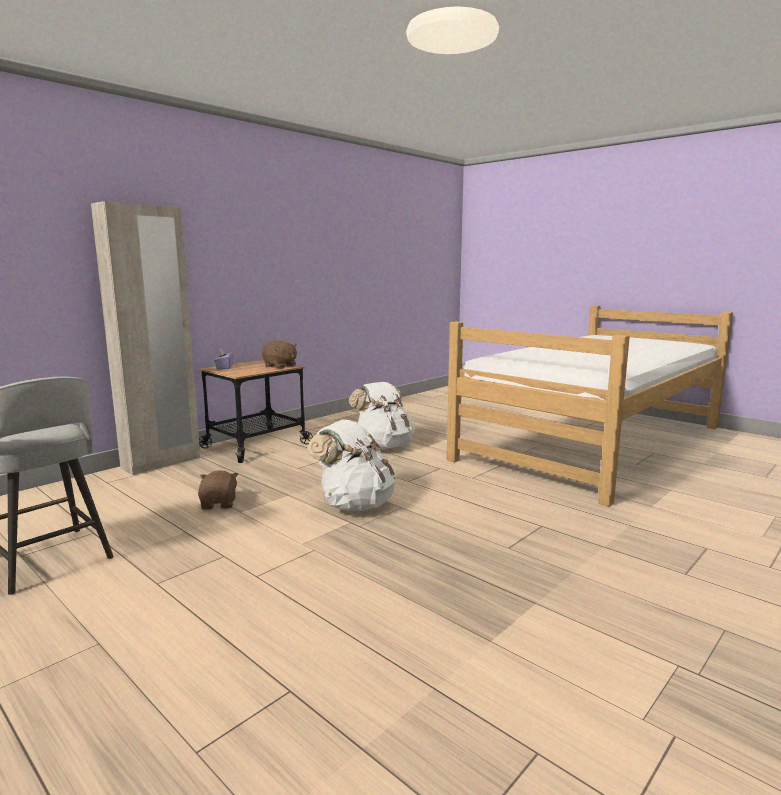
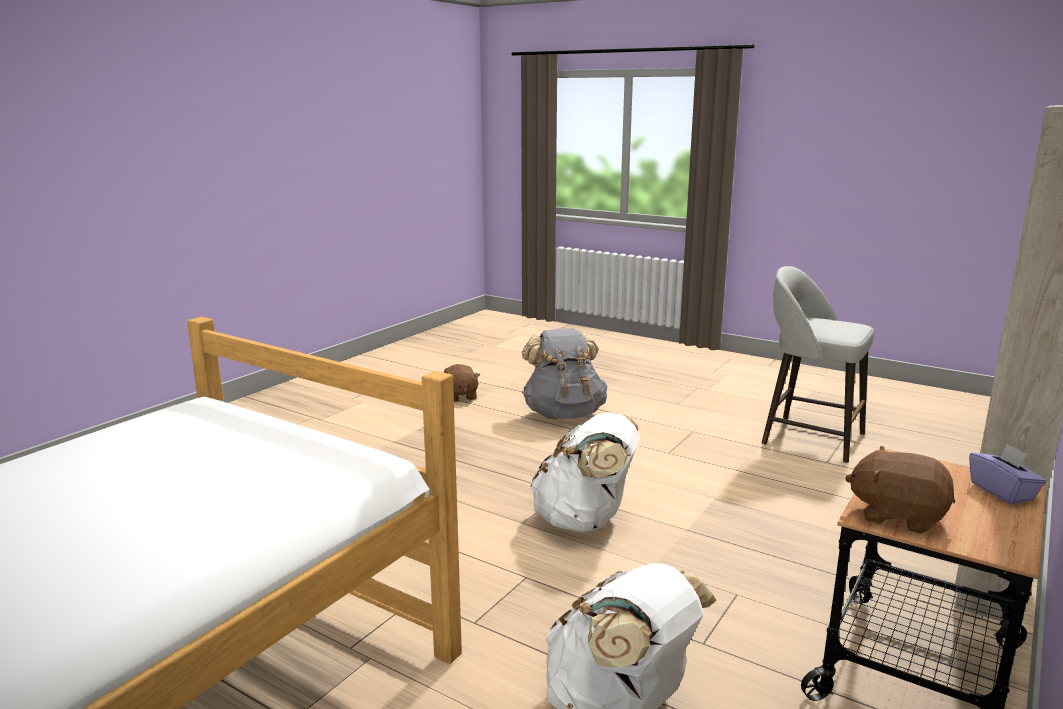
camera: 170 degrees right, 5 degrees up
(219, 504) = (756, 506): brown plush toy -> brown plush toy (460, 396)
(290, 635) = (564, 414): none -> grey backpack

